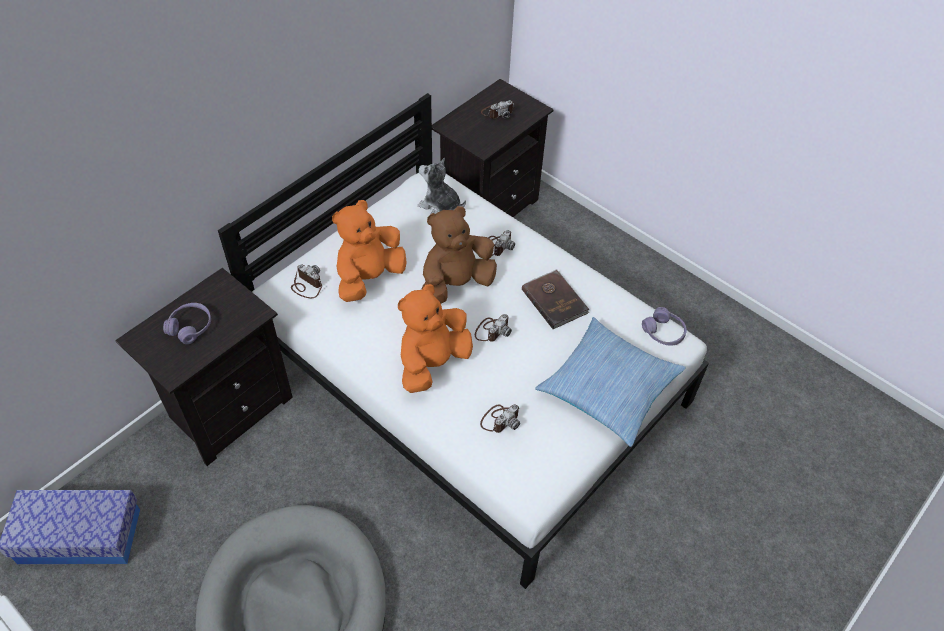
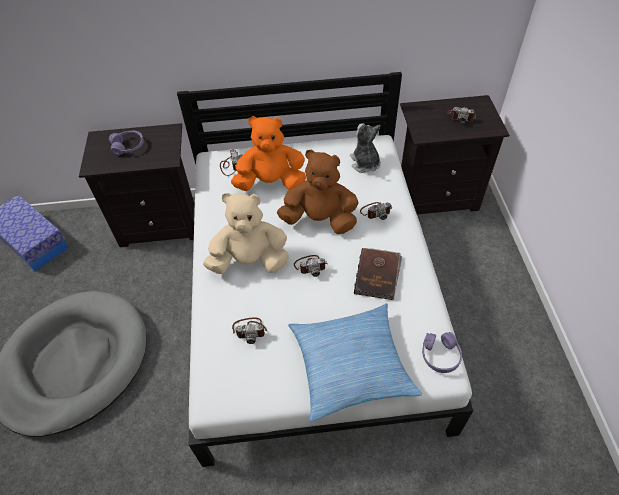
camera: 45 degrees right, 0 degrees up
(432, 363) = (250, 261): orange plush toy -> beige plush toy

